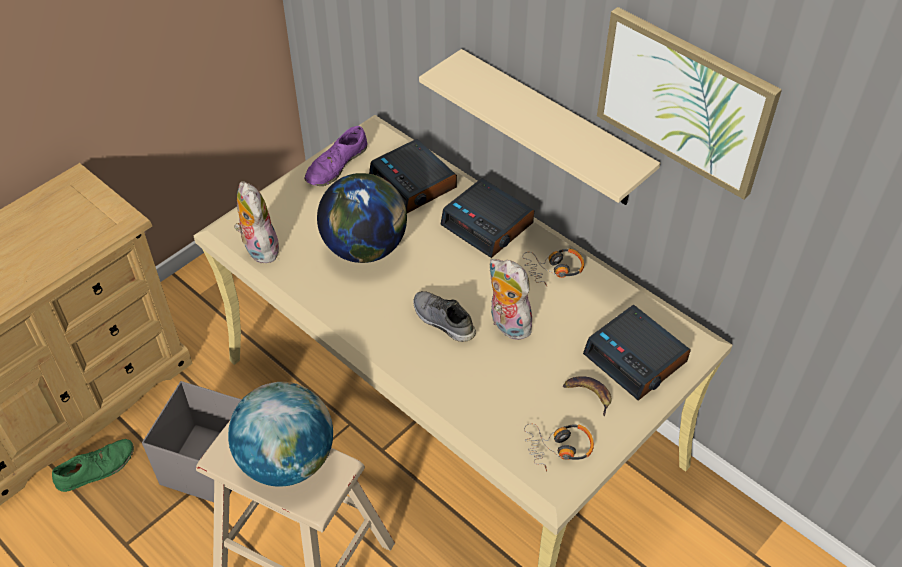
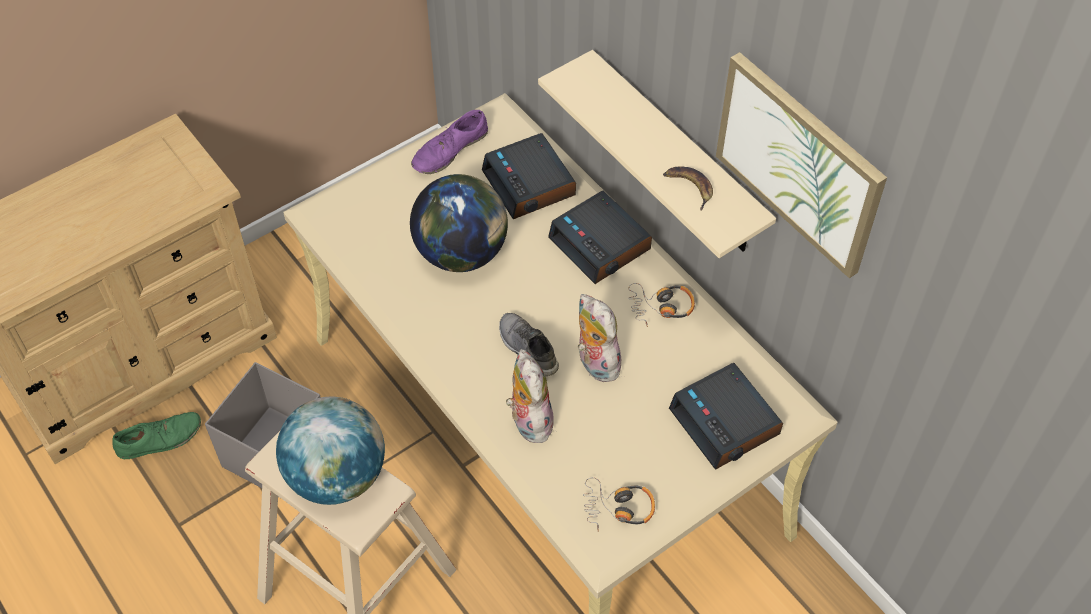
camera: 10 degrees right, 5 degrees up
(258, 248) = (348, 237): plush toy -> plush toy (529, 420)
(588, 394) = (663, 454): banana -> banana (689, 187)

